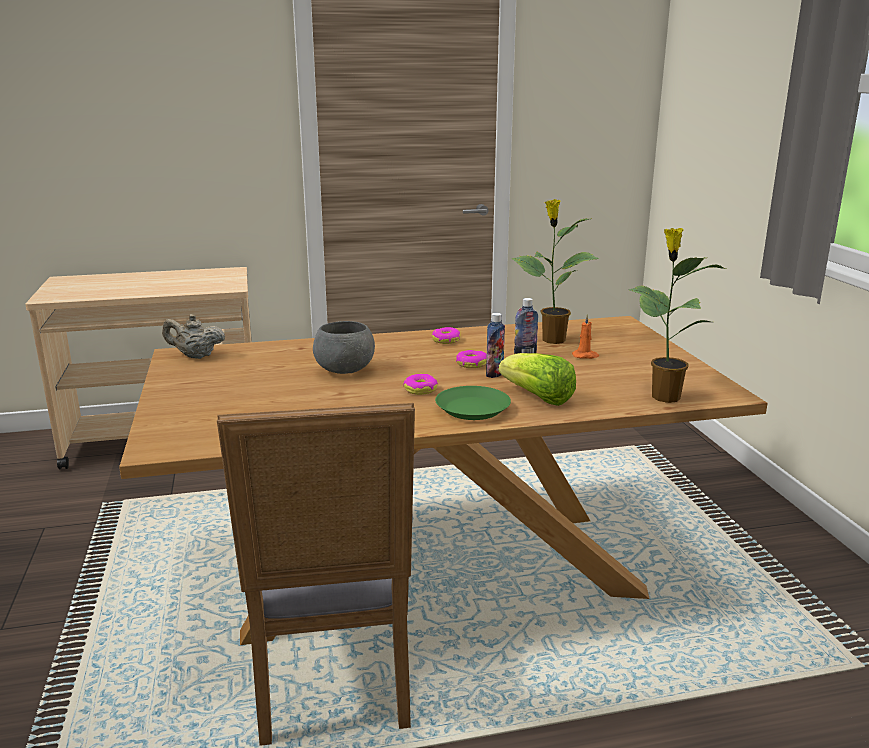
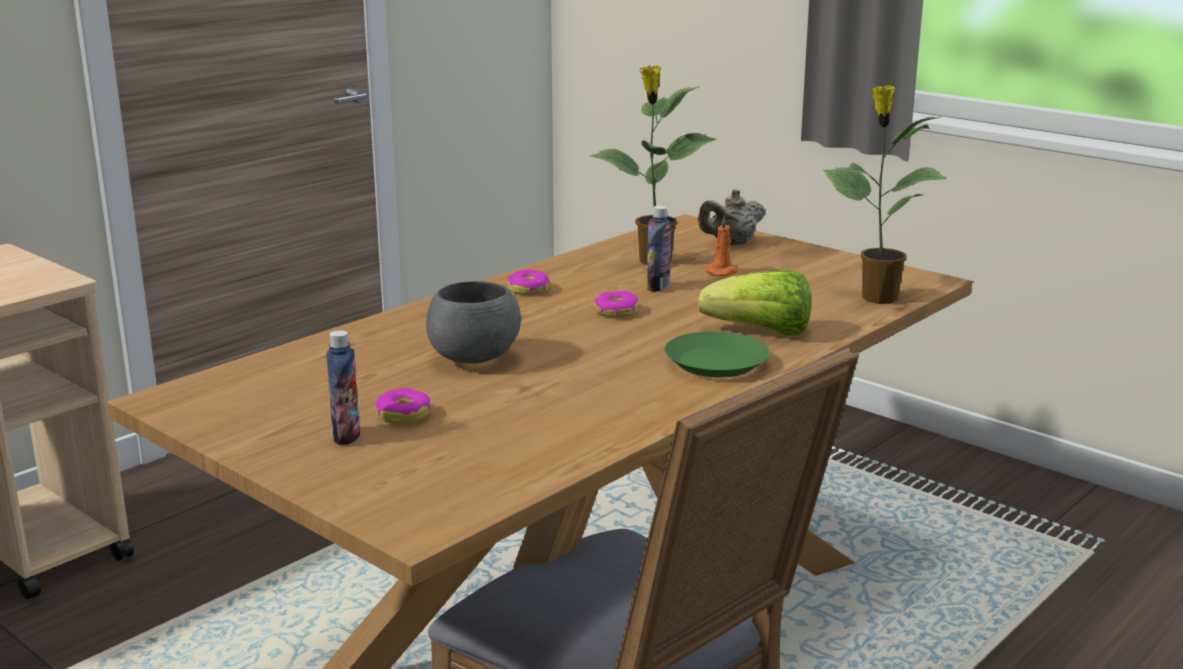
camera: 35 degrees left, 0 degrees up
(195, 356) = (206, 394): beige teapot -> beige teapot (731, 243)
(420, 389) = (614, 357): donut -> donut (403, 415)
(494, 374) = (664, 317): bottle -> bottle (346, 436)

